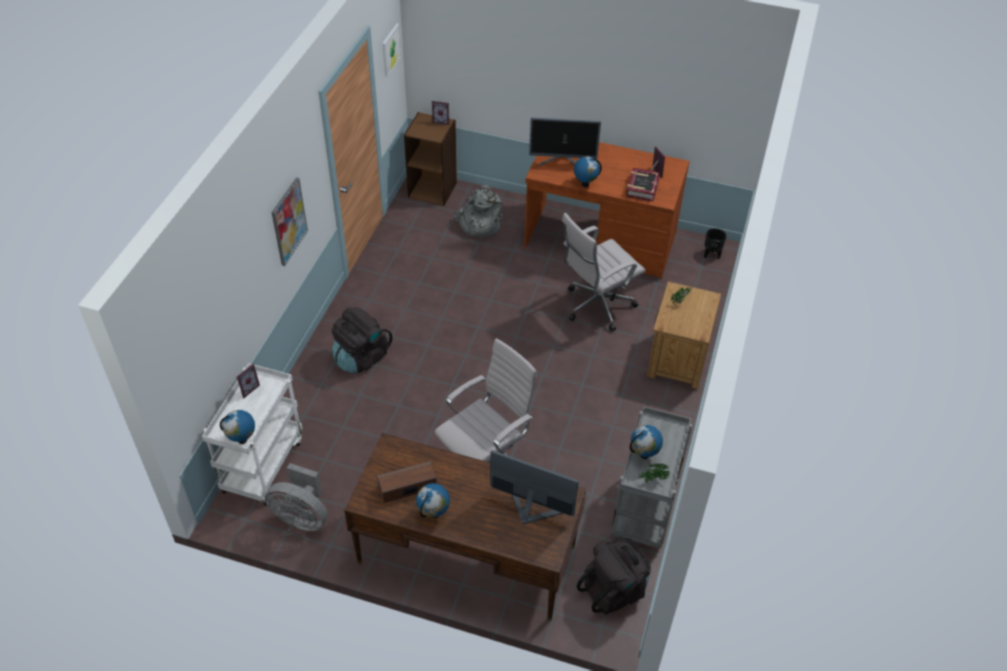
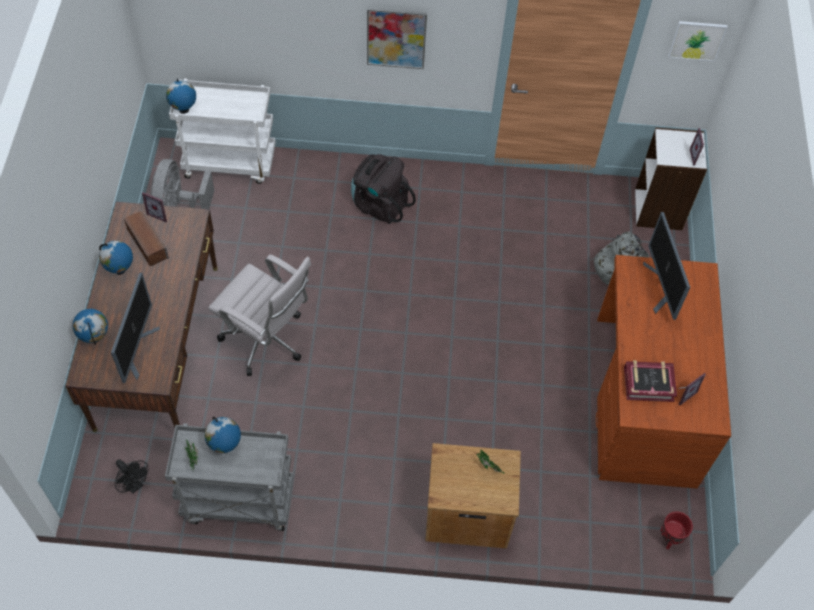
camera: 75 degrees right, 10 degrees up
(247, 388) = (244, 97): picture frame -> picture frame (159, 213)
(432, 189) = (659, 209): brown bookcase -> white bookcase
(585, 184) = (629, 319): globe -> globe (95, 338)
(596, 307) = (525, 411): white office chair -> none
(614, 590) = (134, 484): black backpack -> black fan
(712, 254) = (669, 538): black planter -> red planter

